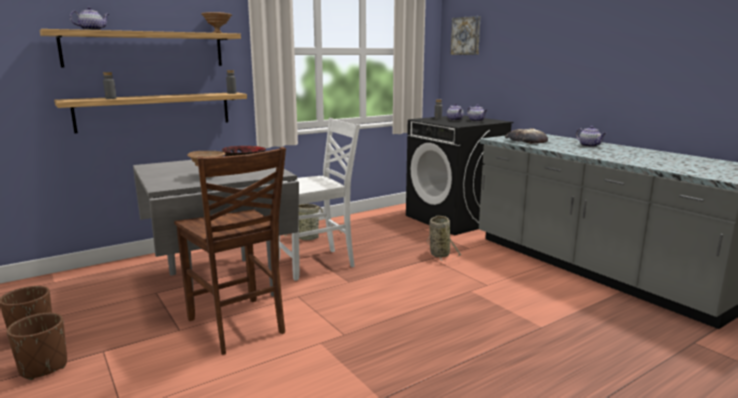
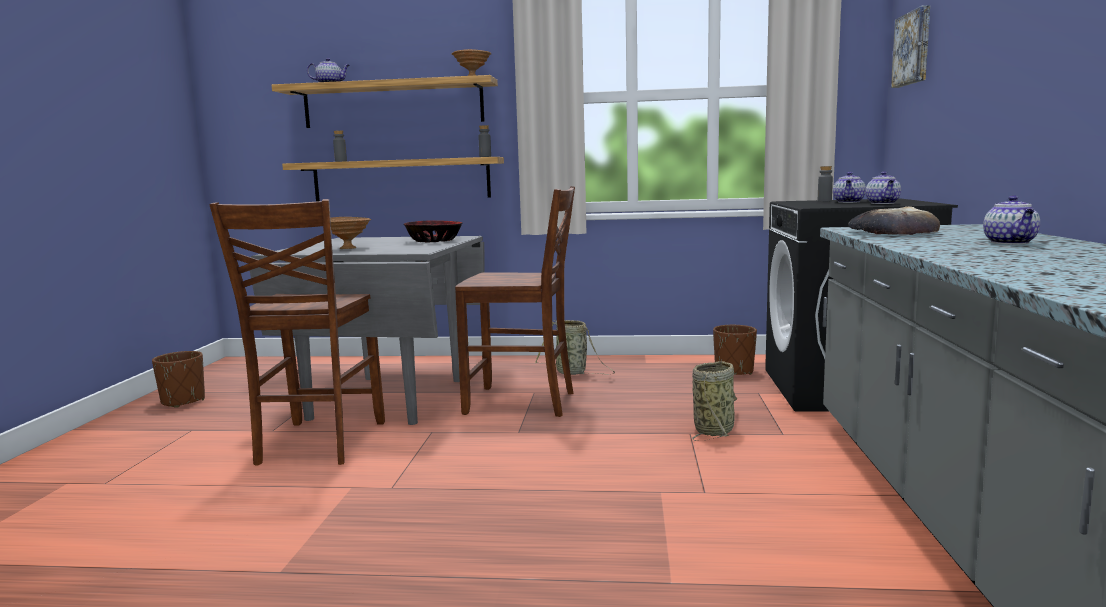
camera: 40 degrees right, 5 degrees down
(44, 367) = (138, 429): brown planter -> brown planter (734, 371)
(316, 264) = (522, 403): white chair -> brown chair

